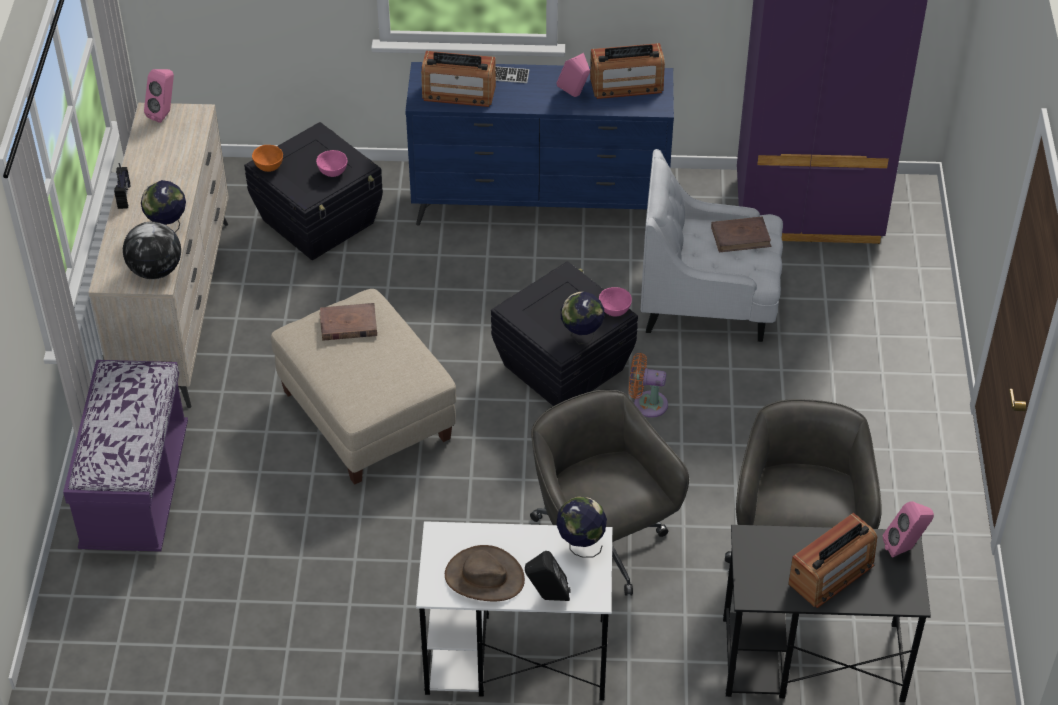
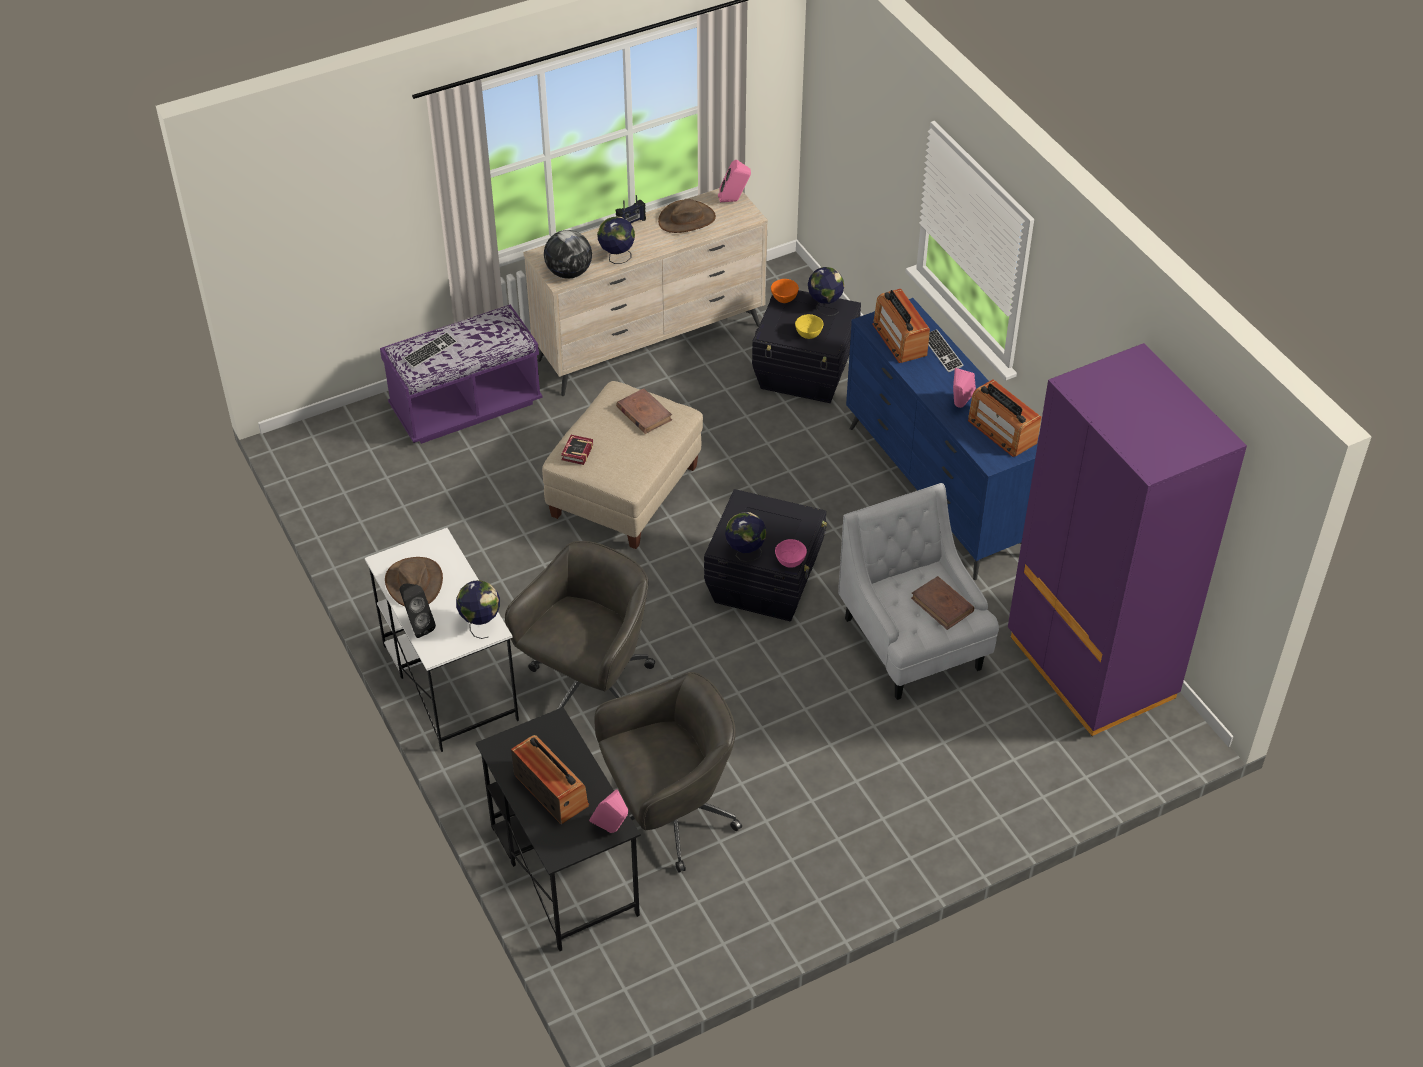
camera: 60 degrees right, 0 degrees up
(115, 449) = (430, 351): none -> keyboard
(159, 156) = (687, 219): none -> brown hat
(304, 146) = (824, 306): none -> globe
(333, 173) = (808, 335): pink bowl -> yellow bowl
(360, 397) = (576, 453): none -> book
(646, 404) = (764, 652): orange fan -> none
(831, 574) = (551, 790): radio -> radio turned 150 degrees counterclockwise

